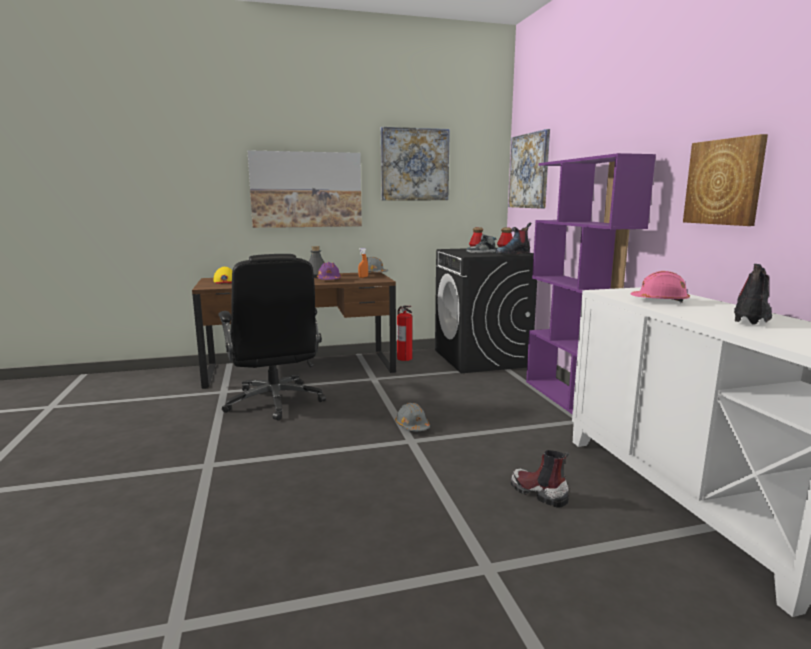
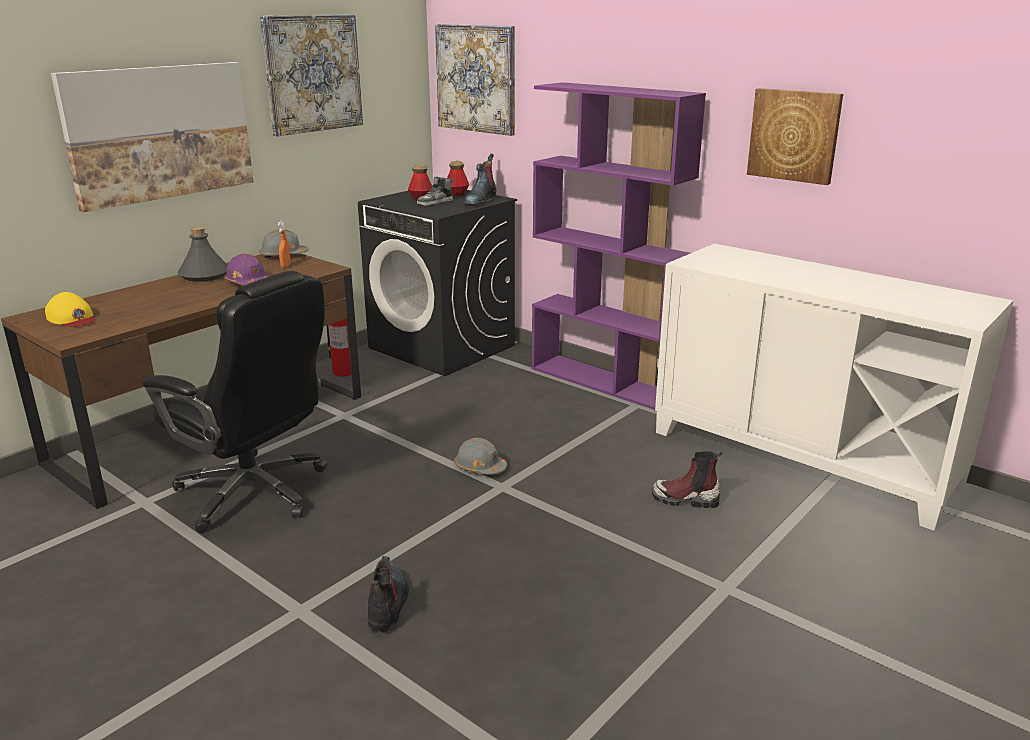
camera: 35 degrees left, 10 degrees up
(659, 301) = (757, 270): pink hard hat -> none
(751, 318) = (856, 283): boot -> boot (387, 604)

